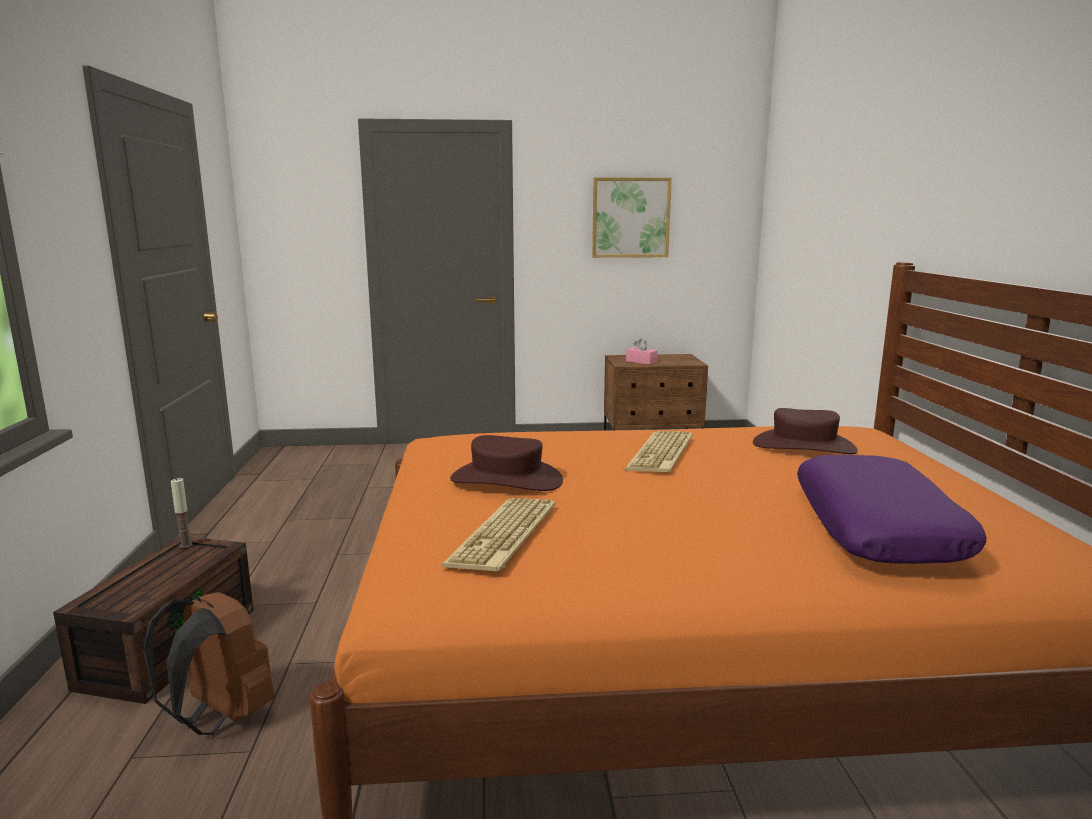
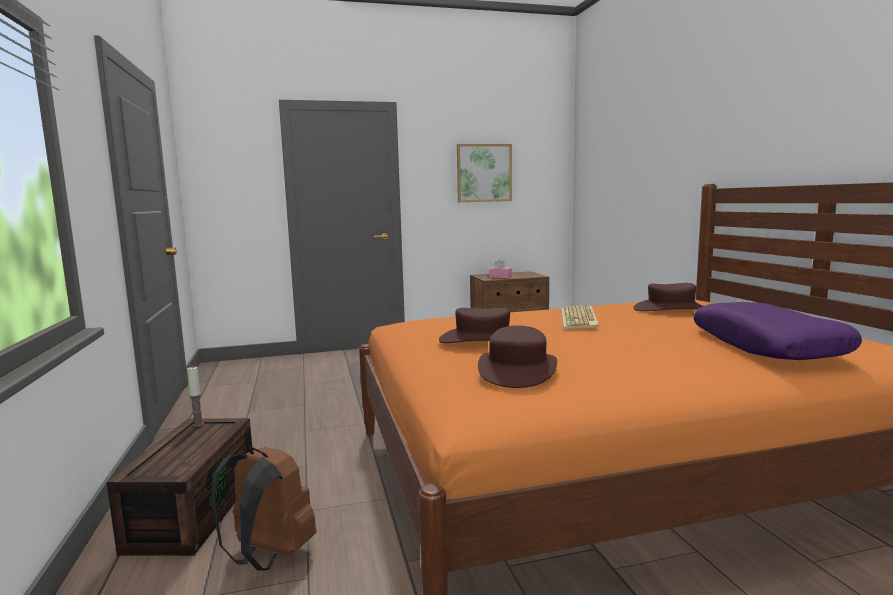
camera: 10 degrees left, 5 degrees down
(505, 536) = (517, 370): keyboard -> brown hat

